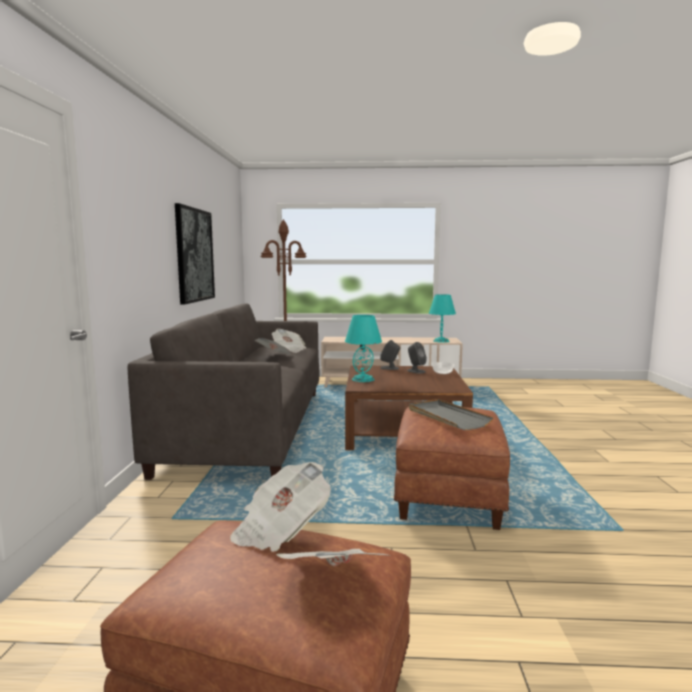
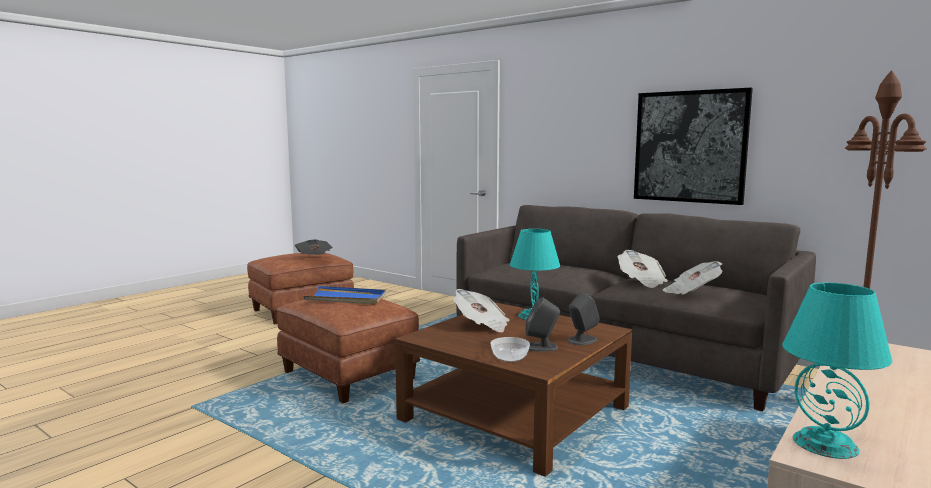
camera: 125 degrees right, 0 degrees up
(335, 582) = (275, 257): newspaper -> newspaper (482, 325)
(447, 417) = (346, 298): grey tray -> blue tray

